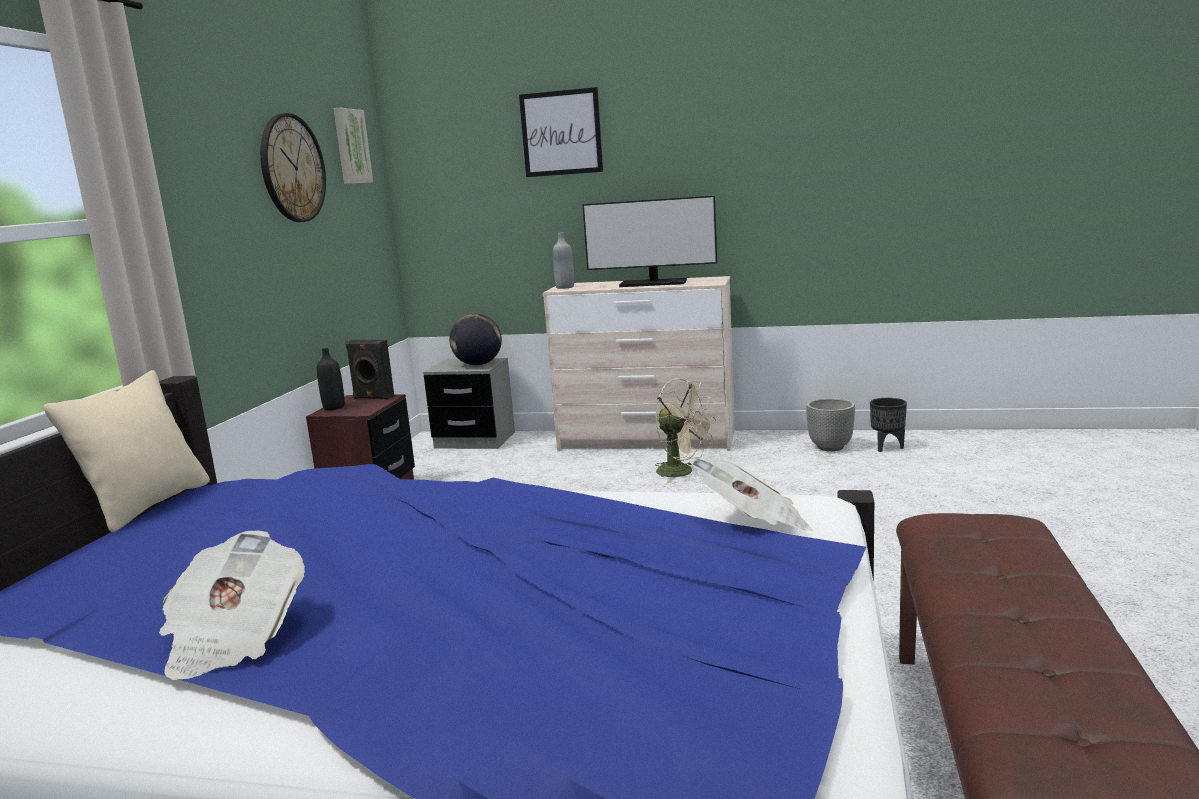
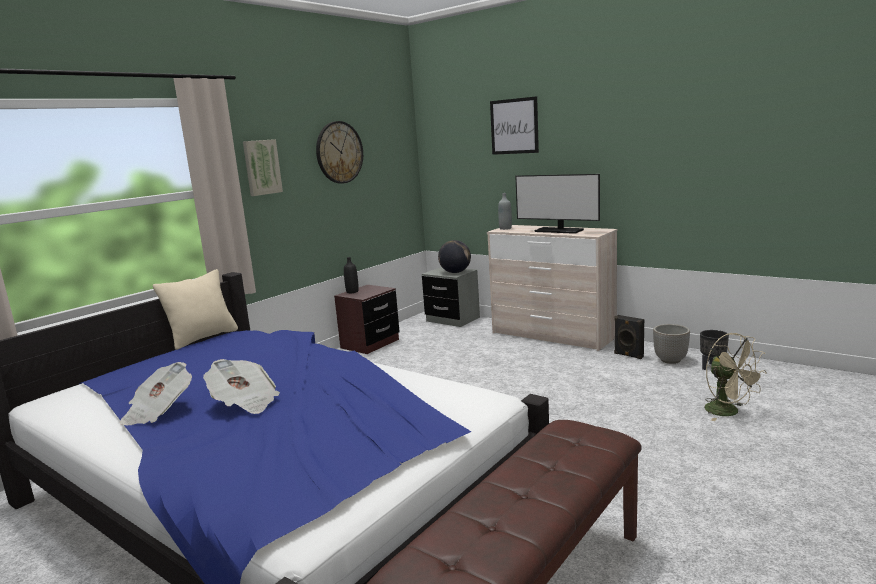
camera: 25 degrees right, 0 degrees up
(350, 146) = (387, 135): picture -> picture (261, 167)
(373, 398) = (377, 288): black speaker -> black speaker (628, 355)
(682, 472) = (552, 361): beige fan -> beige fan (728, 412)
(753, 523) = (443, 404): newspaper -> newspaper (245, 402)

